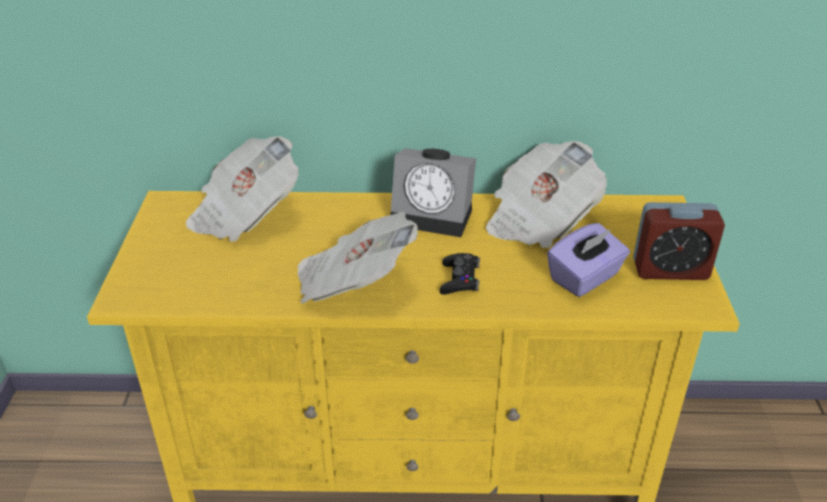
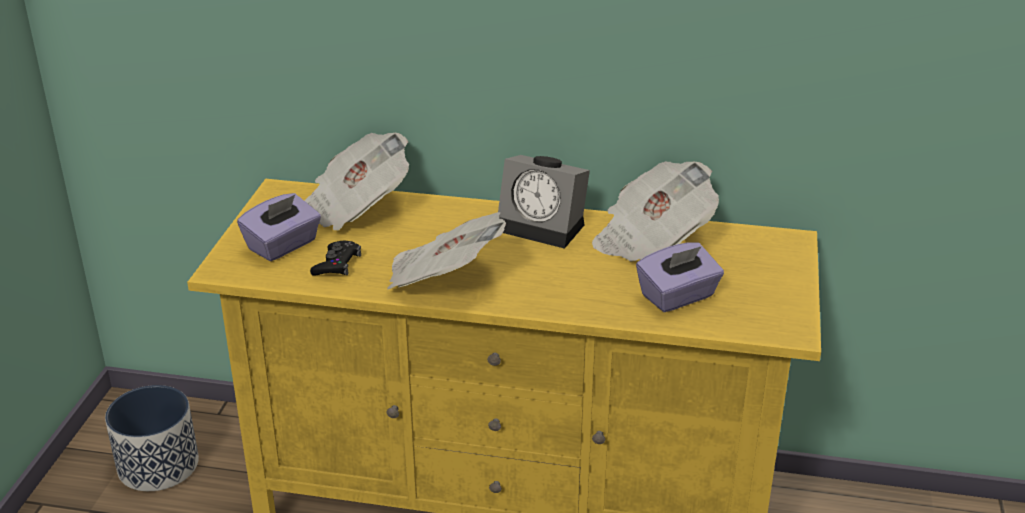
camera: 10 degrees right, 5 degrees down
(74, 467) = (159, 465): none -> planter
(181, 263) = (283, 246): none -> purple tissue box
(460, 279) = (550, 285): black game controller -> black game controller (337, 264)
(670, 270) = (770, 298): alarm clock -> none

